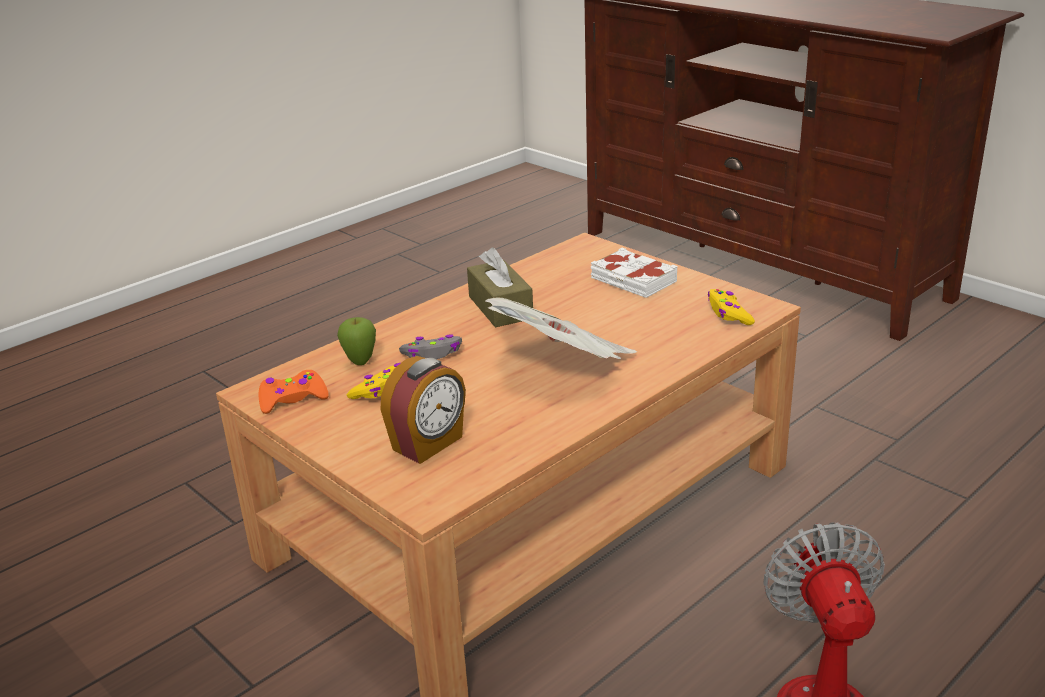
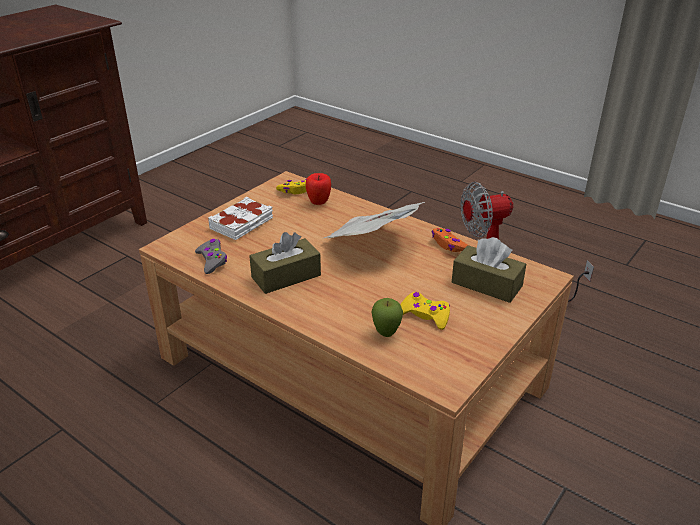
camera: 100 degrees left, 5 degrees up
(292, 399) = (452, 359): orange game controller -> orange game controller (449, 245)
(429, 444) = (486, 284): alarm clock -> brown tissue box
(433, 354) = (367, 299): grey game controller -> grey game controller (212, 260)
(688, 329) = (318, 203): none -> apple

